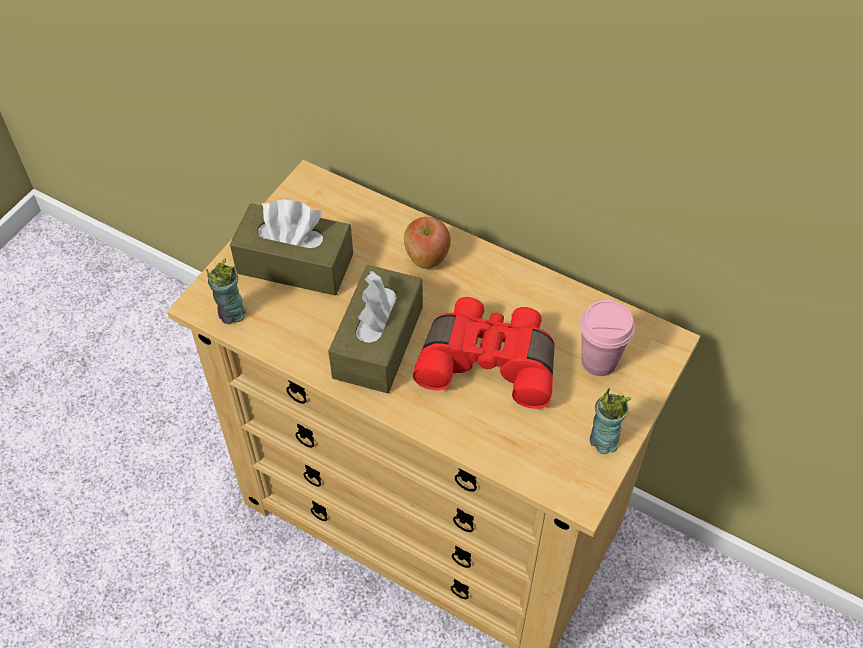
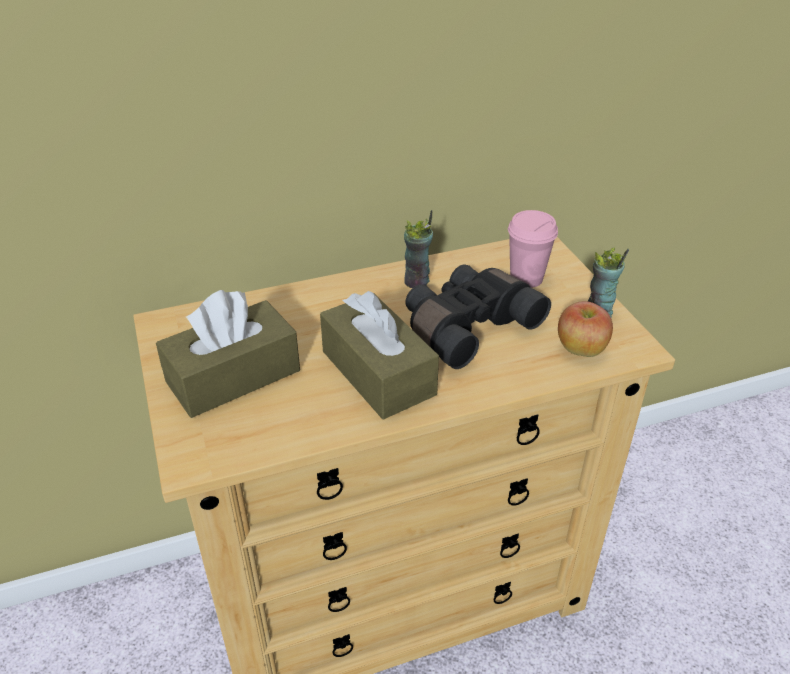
camera: 50 degrees left, 15 degrees down
(231, 314) = (231, 446): cup -> cup (417, 282)
(426, 258) = (330, 304): apple -> apple (580, 350)
(489, 361) = (467, 326): red binoculars -> black binoculars

